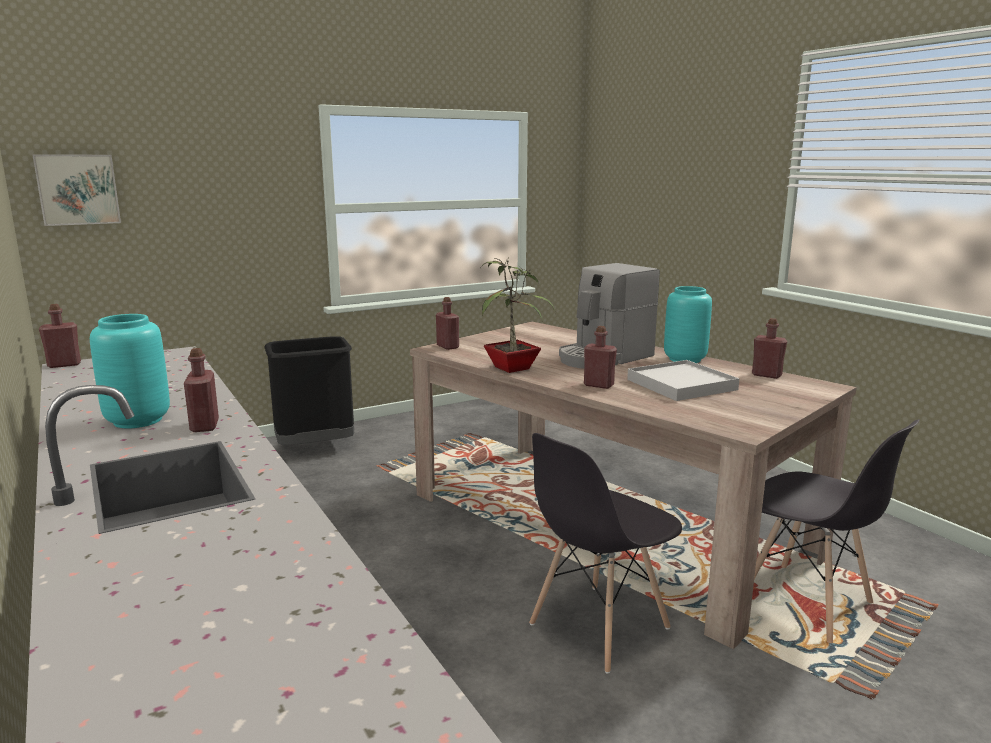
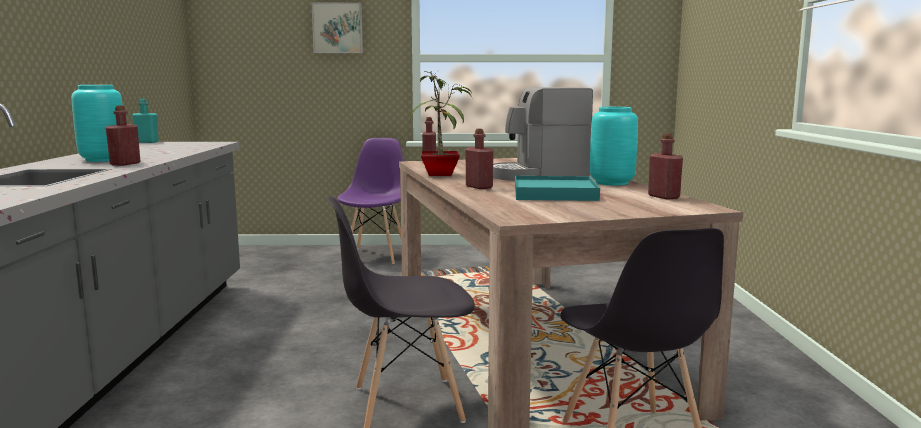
camera: 30 degrees right, 5 degrees down
(64, 365) = (147, 142): red bottle -> turquoise bottle
(78, 189) = (230, 38): picture -> picture (338, 28)
(315, 447) = (375, 255): black trash can -> purple chair
(681, 385) = (554, 193): white tray -> turquoise tray

